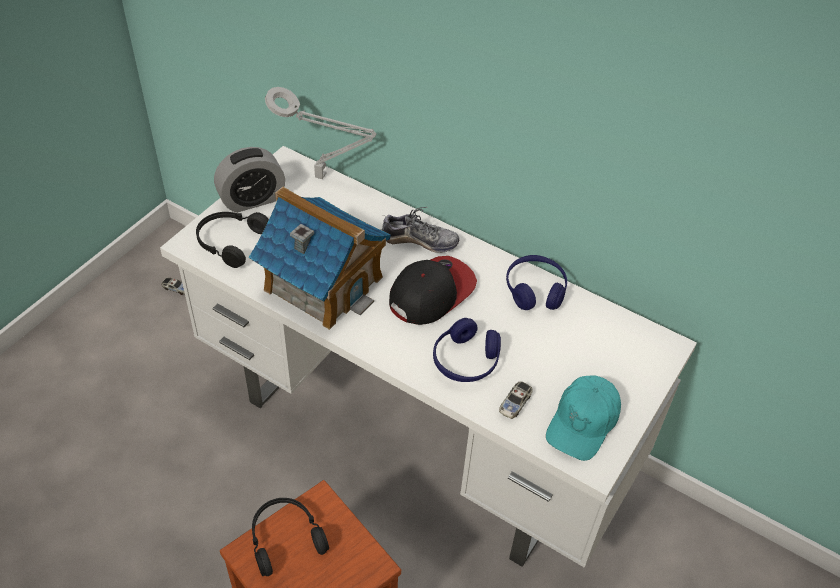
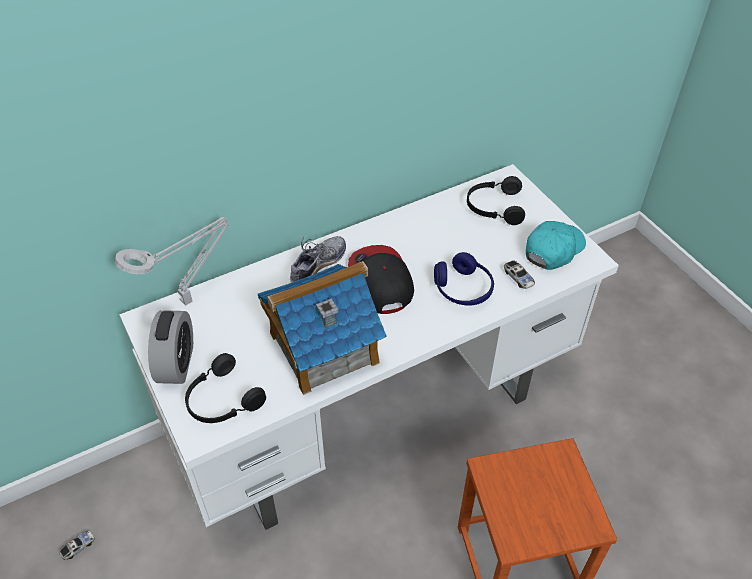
camera: 60 degrees left, 0 degrees up
(285, 538) = (512, 508): black headphones -> black headphones (494, 207)
(535, 290) = (416, 221): blue headphones -> none
(583, 423) = (553, 250): turquoise cap -> turquoise cap turned 105 degrees counterclockwise

